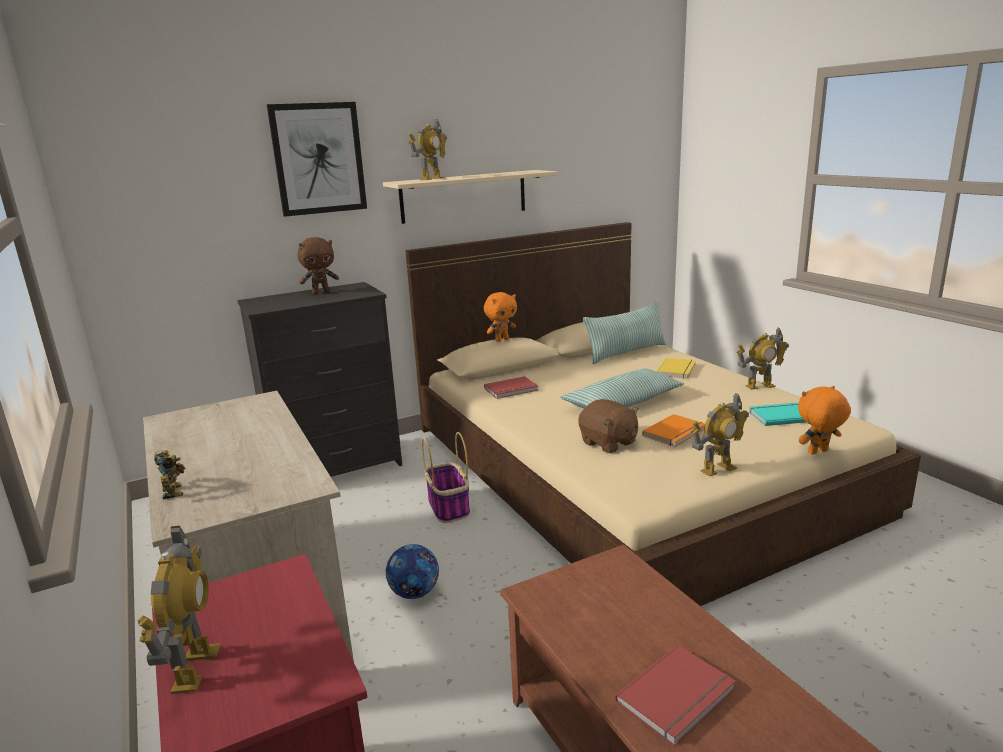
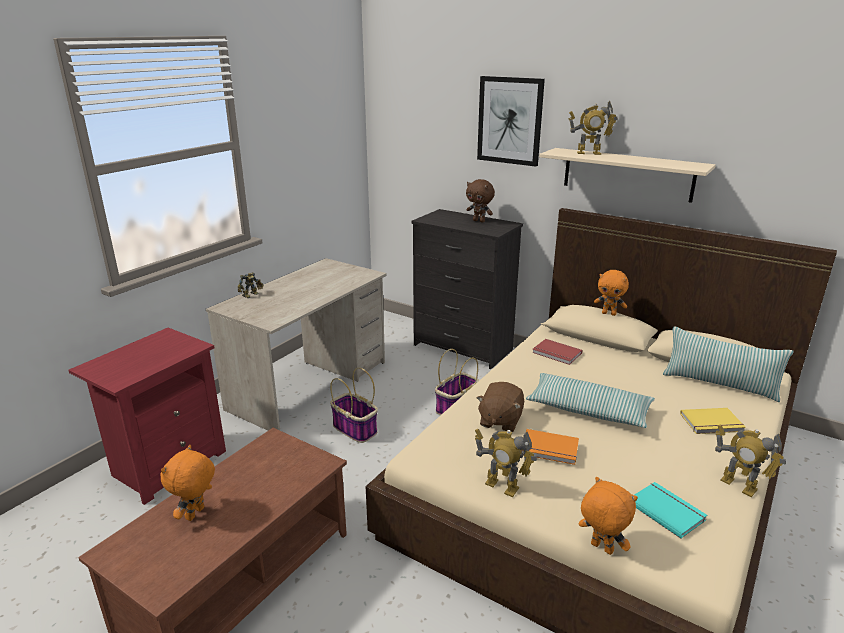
camera: 60 degrees right, 5 degrees up
(194, 668) = (123, 353): toy robot -> none
(414, 593) = (355, 429): football -> basket
(678, 697) = (196, 514): red book -> orange plush toy

